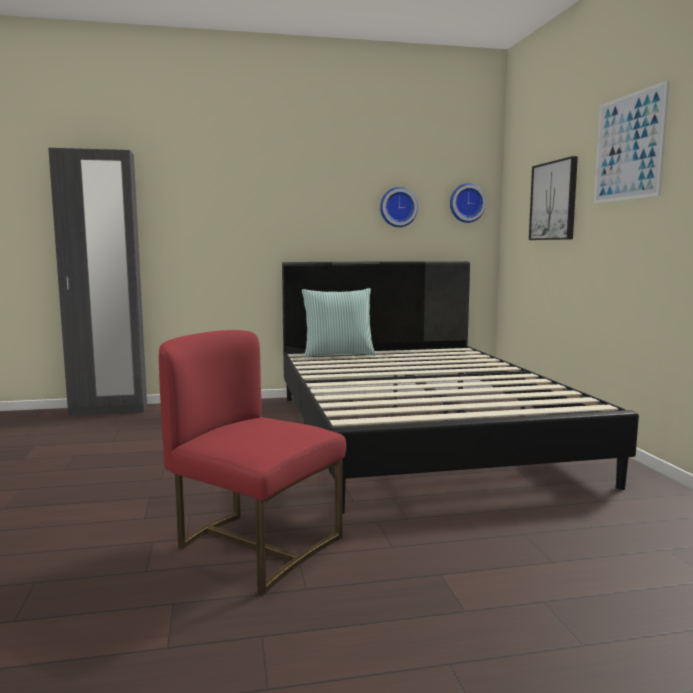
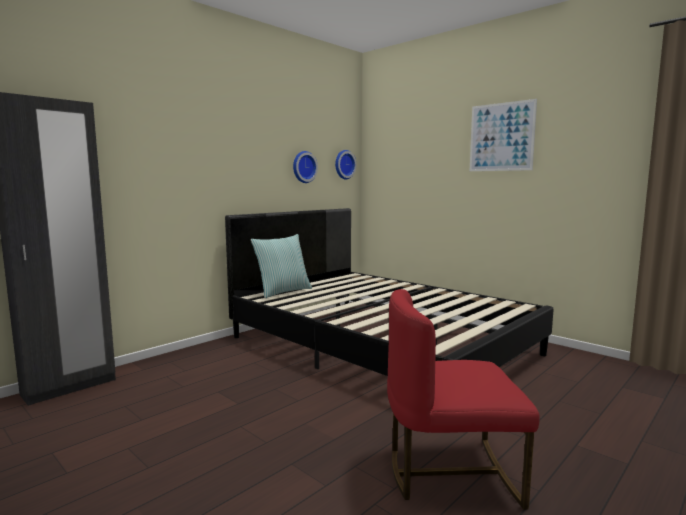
camera: 35 degrees left, 0 degrees up
(554, 201) = (425, 167): picture -> none

